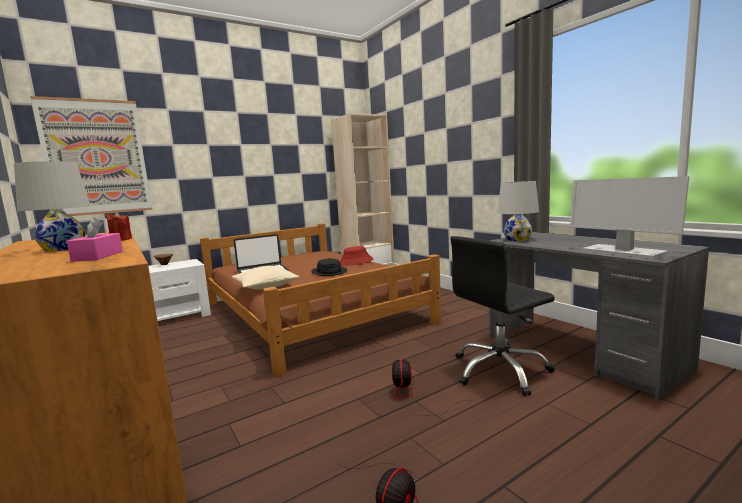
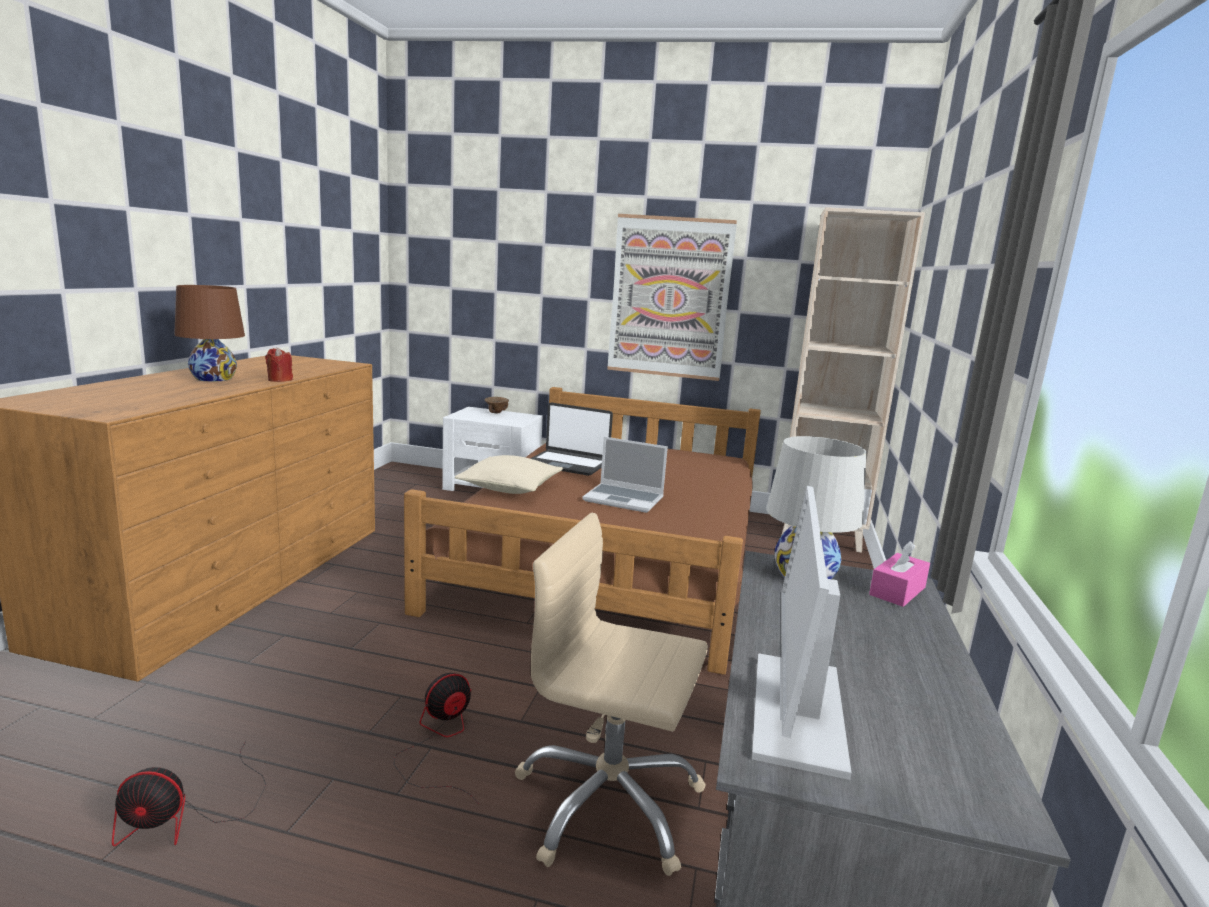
camera: 45 degrees right, 5 degrees up
(64, 248) = (214, 378): white table lamp -> brown table lamp
(96, 157) = (453, 255): picture -> picture (669, 298)
(98, 256) = (153, 400): pink tissue box -> pink tissue box (897, 591)
(329, 272) = (625, 499): black hat -> laptop
(356, 262) = (704, 499): red hat -> none
(500, 371) = (608, 803): black office chair -> beige office chair

